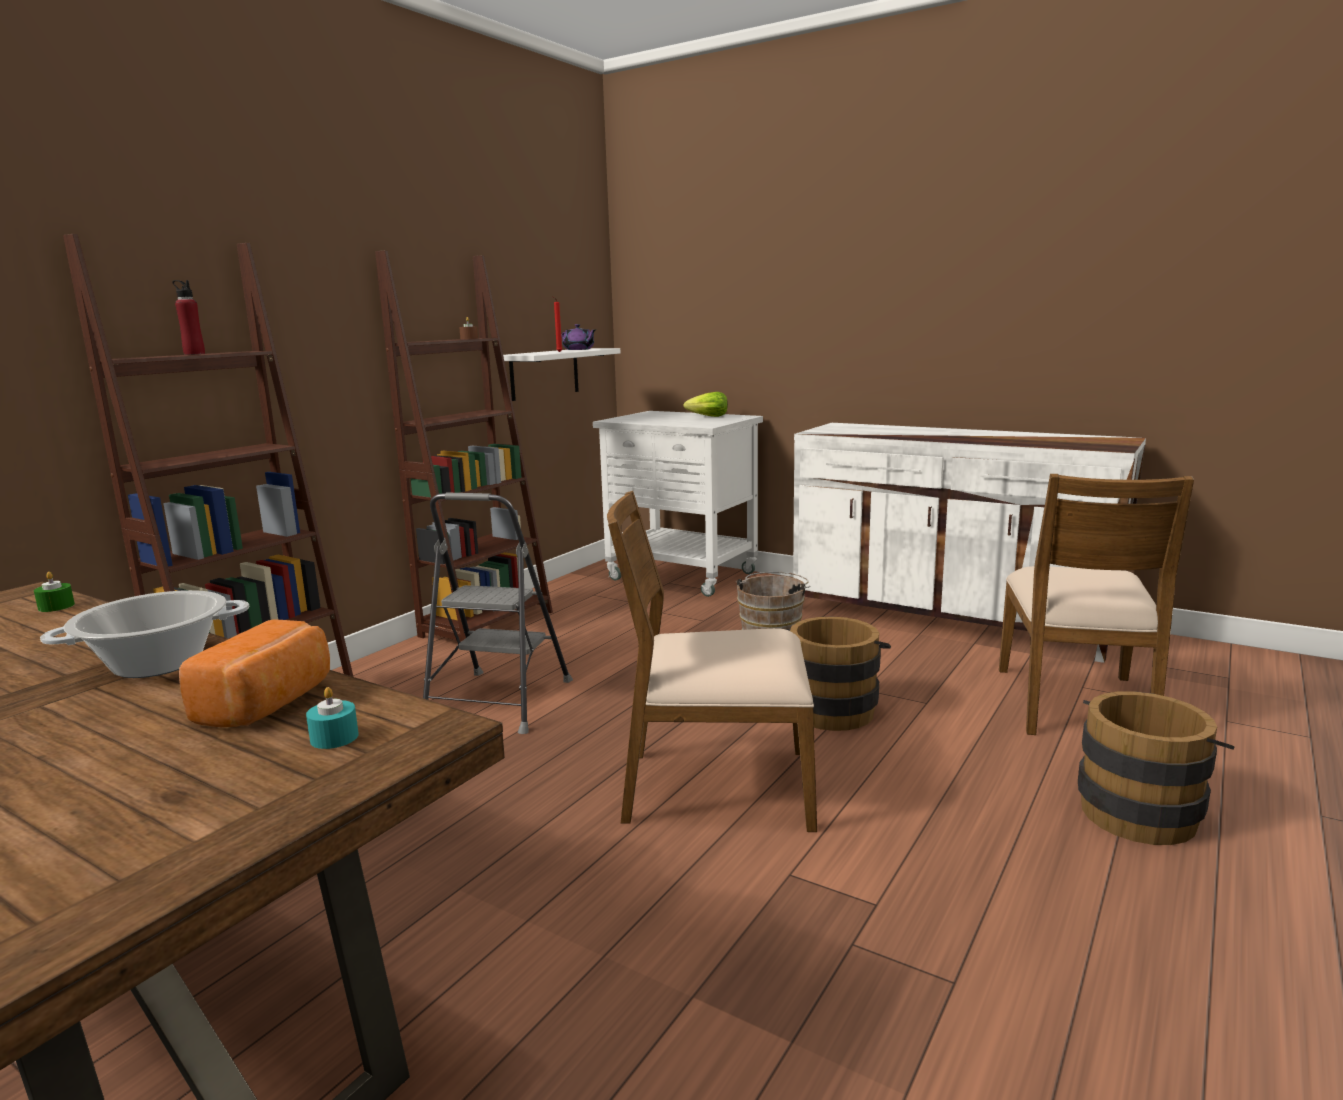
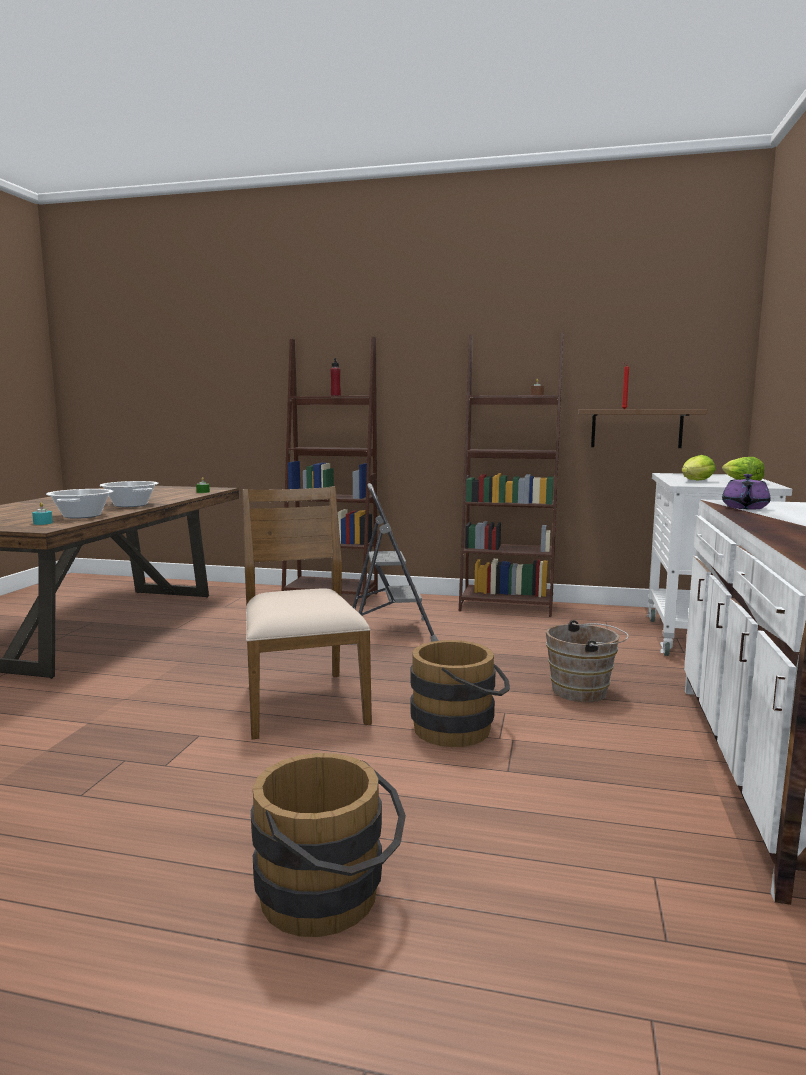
camera: 70 degrees right, 5 degrees down
(270, 703) = (81, 516): bread -> cooking pot
(544, 373) = (636, 428): white shelf -> brown shelf
(579, 349) = (664, 409): purple teapot -> purple teapot (744, 508)
(685, 421) = (696, 481): none -> lettuce
(1075, 704) = (586, 867): brown chair -> none

